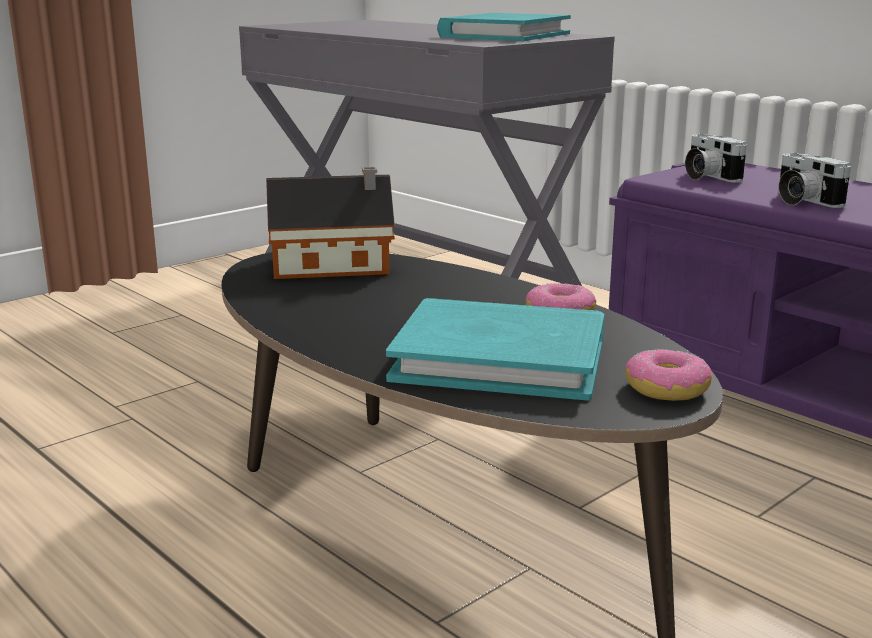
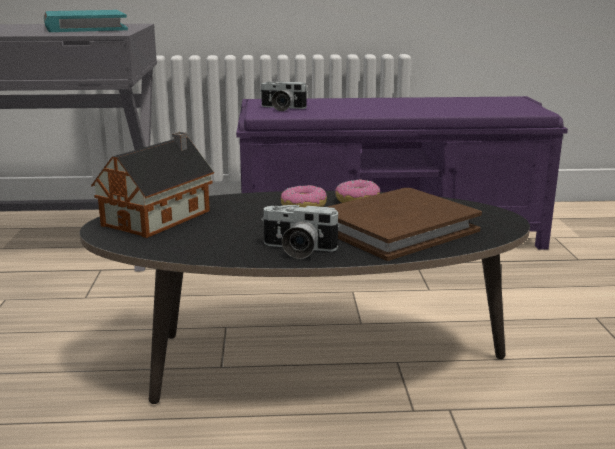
camera: 50 degrees left, 0 degrees up
(500, 358) = (396, 229): turquoise book -> brown book
(667, 389) = (487, 215): donut -> donut (303, 206)
(802, 201) = (359, 111): camera -> camera (298, 250)

